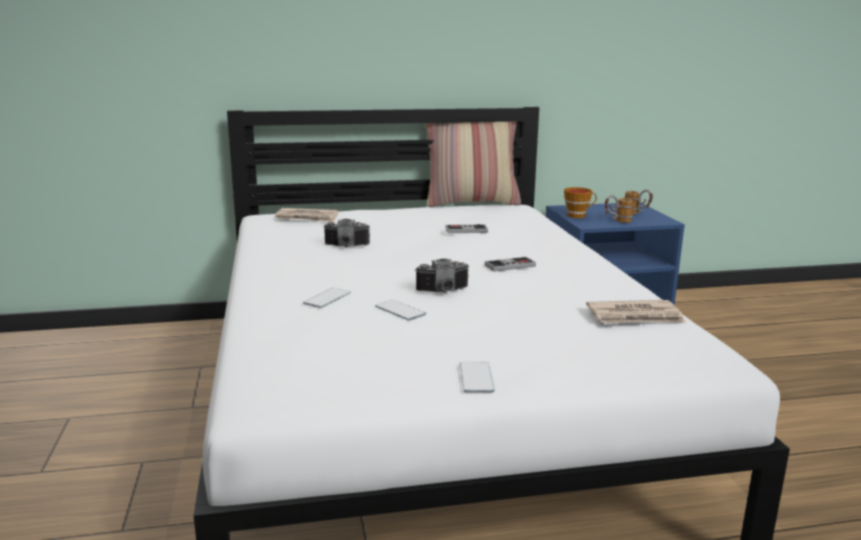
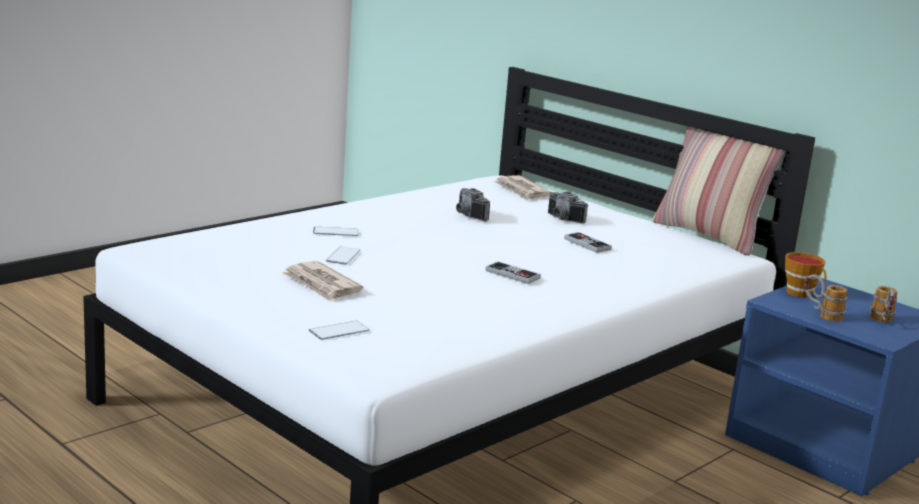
camera: 55 degrees right, 0 degrees up
(444, 291) = (406, 262): camera -> camera (562, 219)
(476, 377) = (244, 294): phone -> phone (339, 331)
(635, 317) = (448, 334): newspaper -> newspaper (321, 285)

